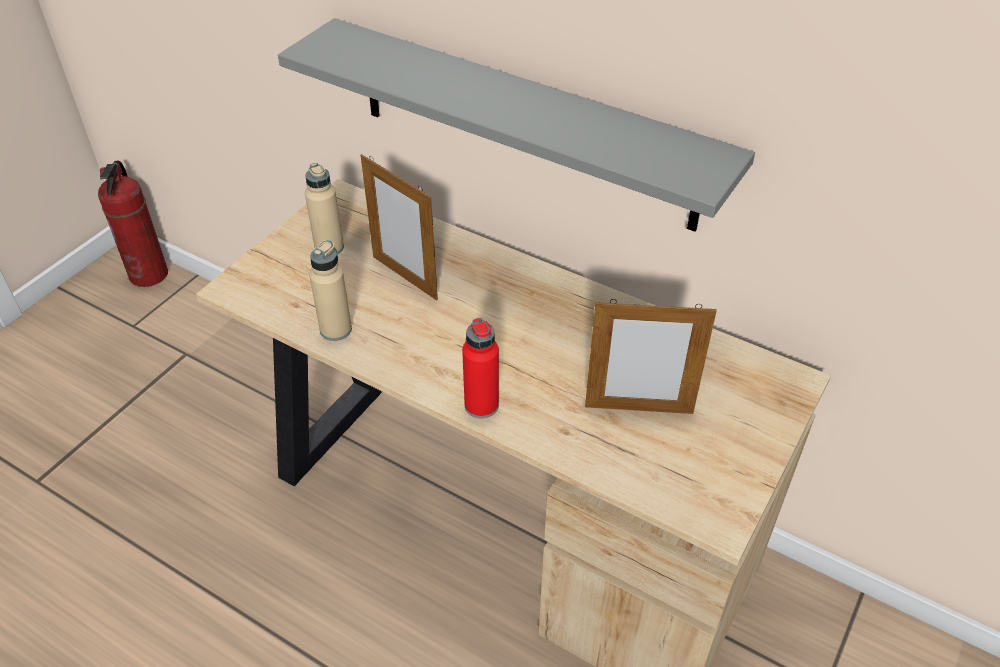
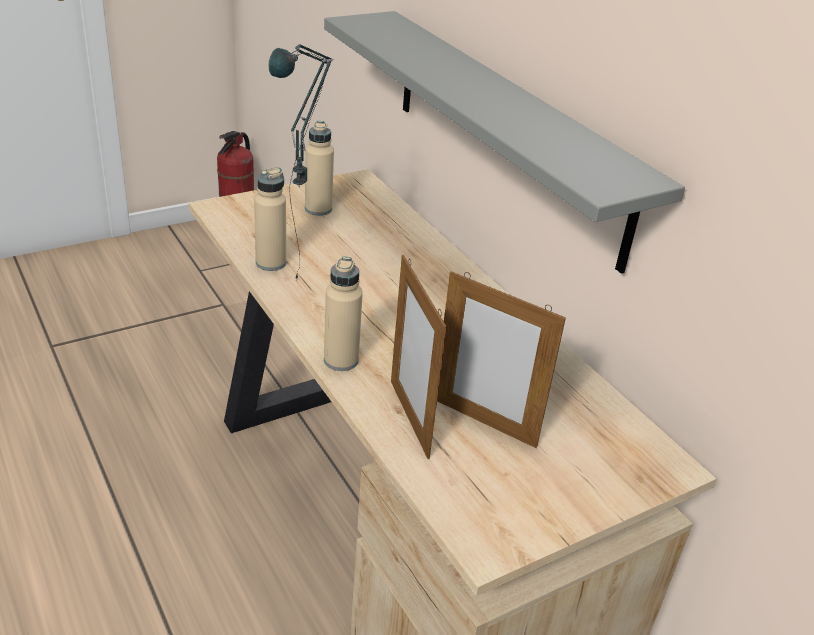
camera: 25 degrees right, 10 degrees down
(387, 347) = (300, 290): none -> table lamp
(404, 277) = (360, 249): picture frame -> picture frame (409, 418)
(481, 405) = (341, 360): red bottle -> beige bottle

